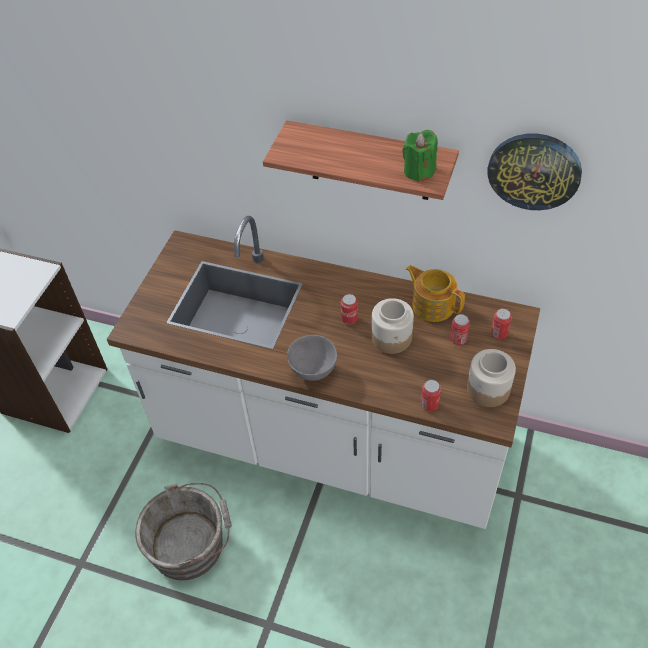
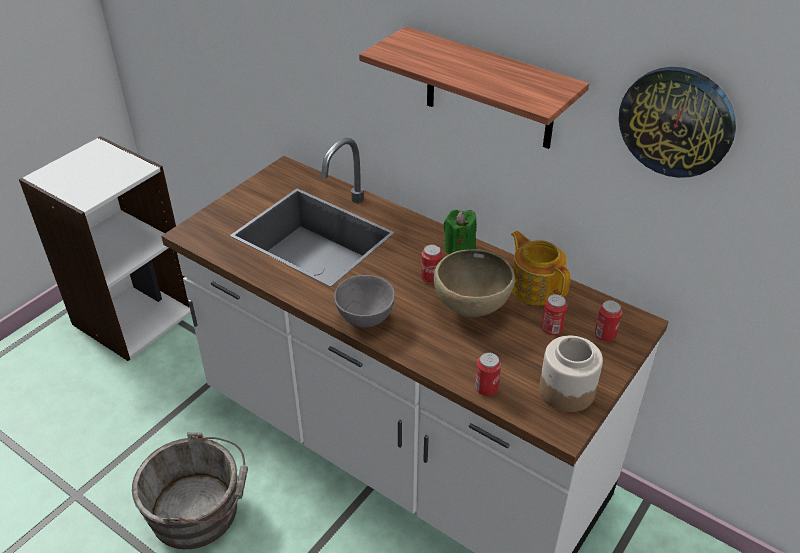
camera: 15 degrees right, 10 degrees down
(392, 338) = (471, 308): jar -> brown bowl
(419, 171) = (531, 92): green candle -> green candle (459, 248)

